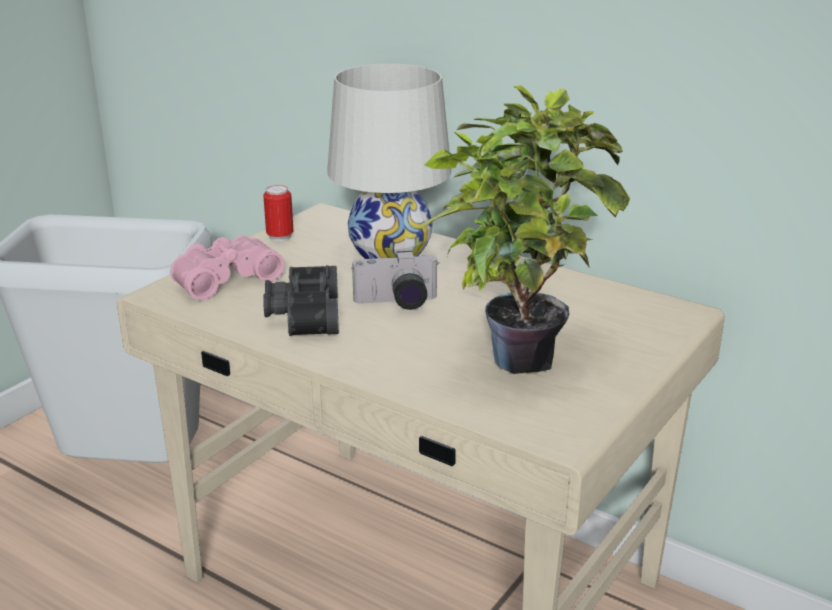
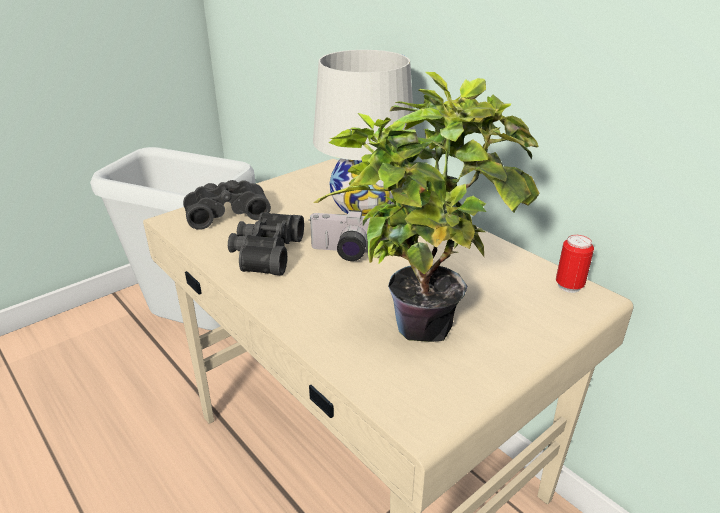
camera: 15 degrees right, 5 degrees up
(224, 278) = (227, 213): pink binoculars -> black binoculars
(280, 237) = (287, 183): can -> can (569, 286)

